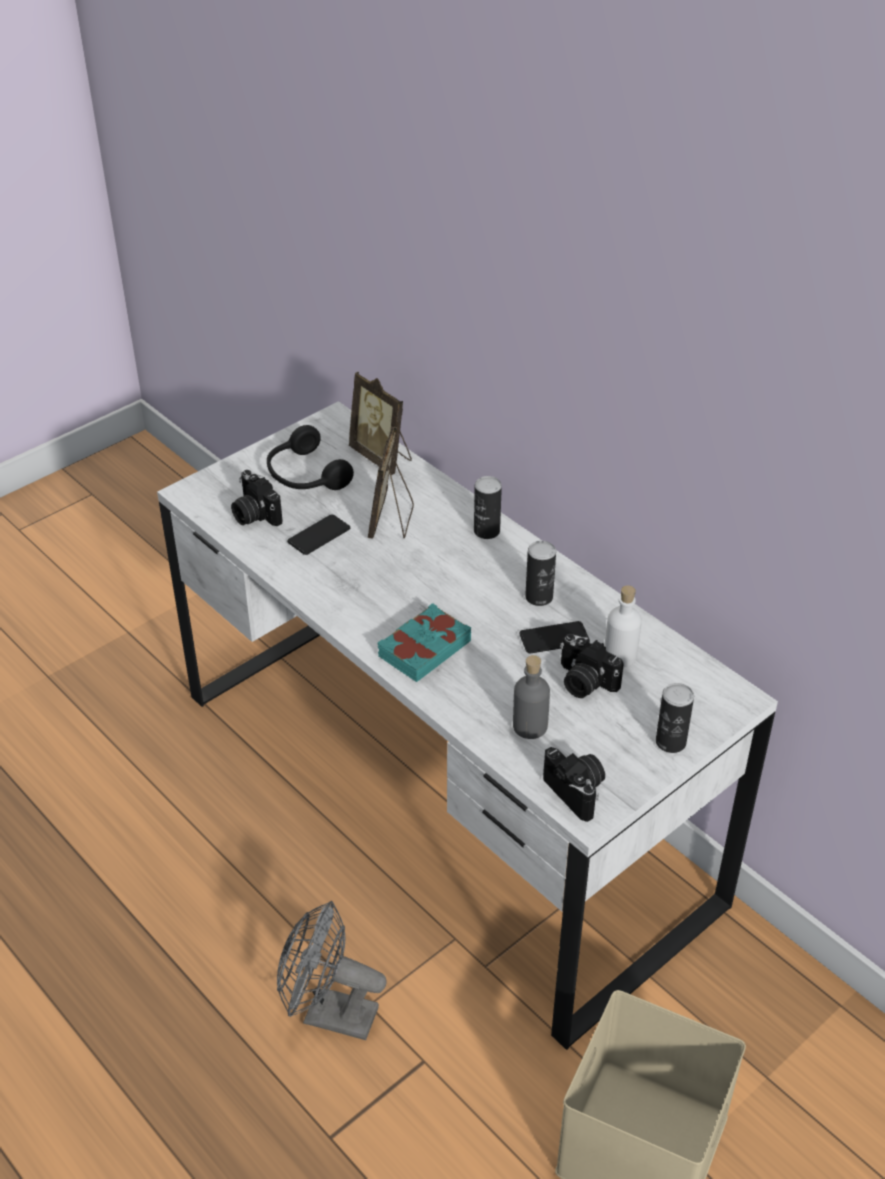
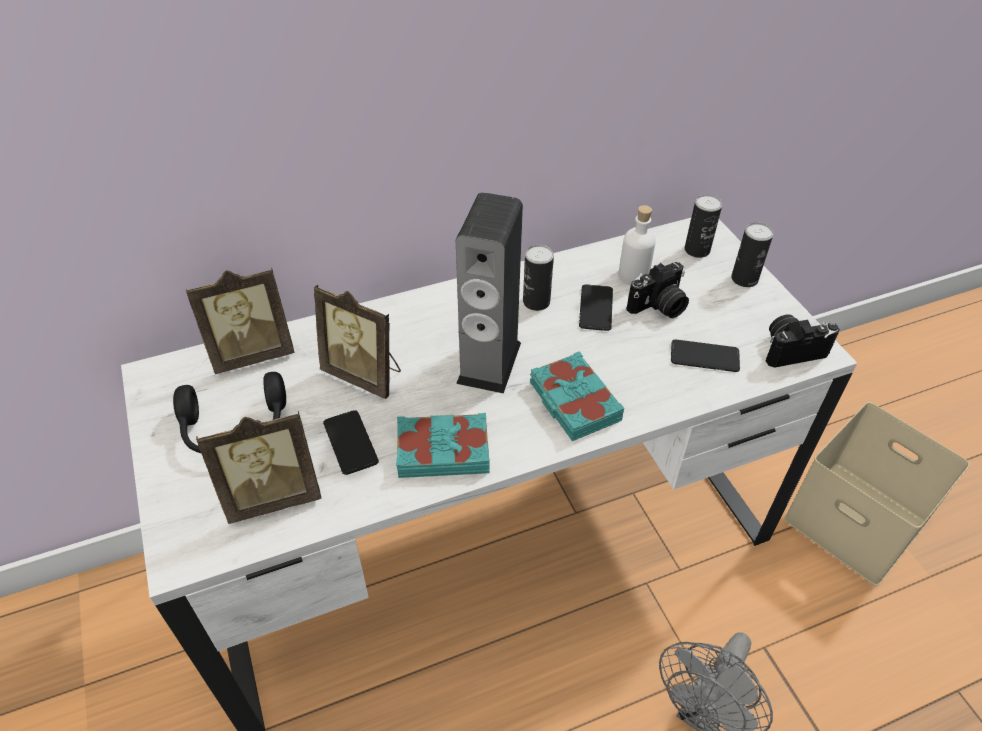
camera: 70 degrees left, 5 degrees up
(254, 514) = (273, 496): camera -> picture frame
(334, 585) = (443, 450): none -> turquoise book
(443, 586) = (489, 362): none -> speaker
(486, 531) = (424, 309): can -> can (697, 250)
(530, 726) = (704, 357): grey bottle -> phone

